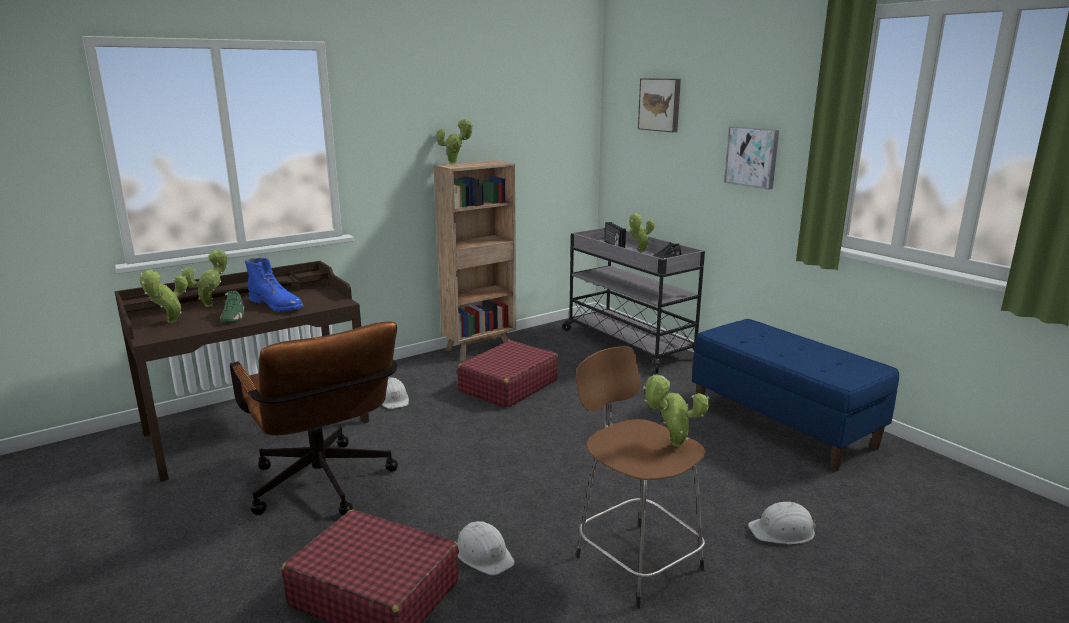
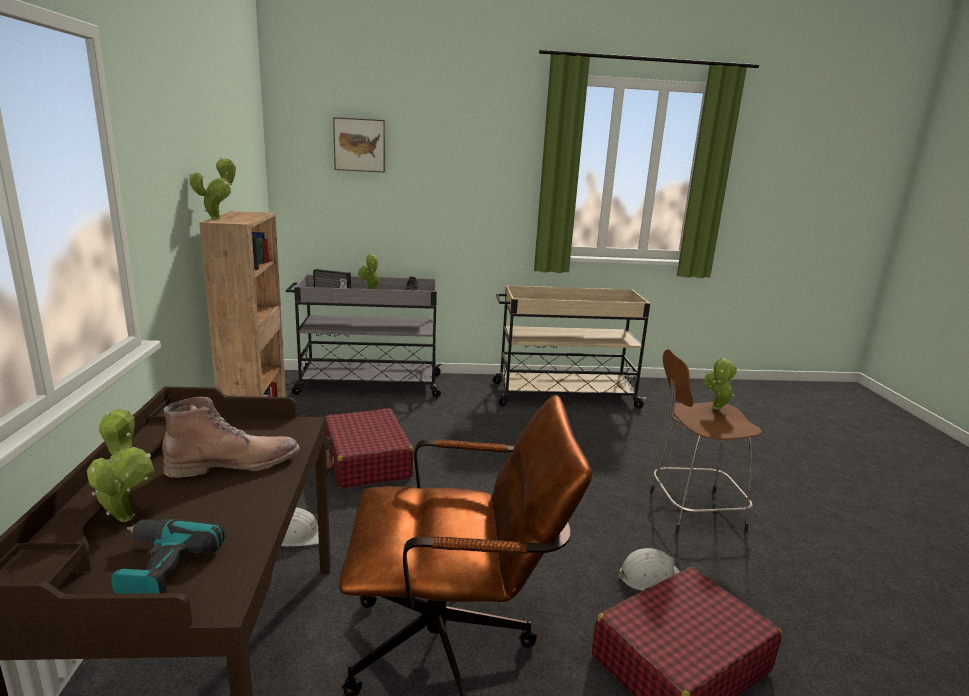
camera: 60 degrees left, 0 degrees up
(170, 322) = (158, 569): potted plant -> power drill
(234, 317) = (234, 505): green shoe -> none
(277, 305) = (235, 463): blue boot -> brown boot
(752, 157) = (474, 192): picture -> none
(783, 424) = (563, 395): blue bench -> beige cart
(783, 531) = (685, 450): white hard hat -> none

